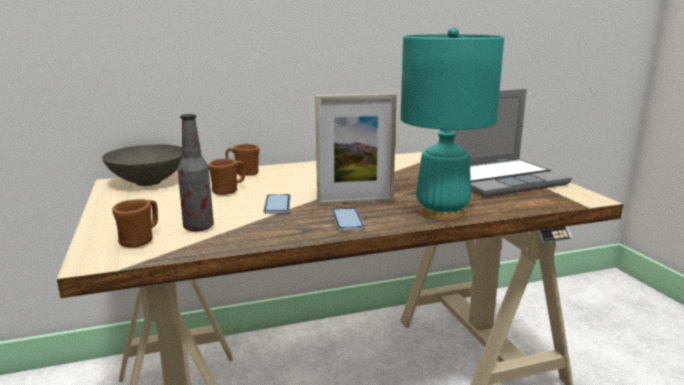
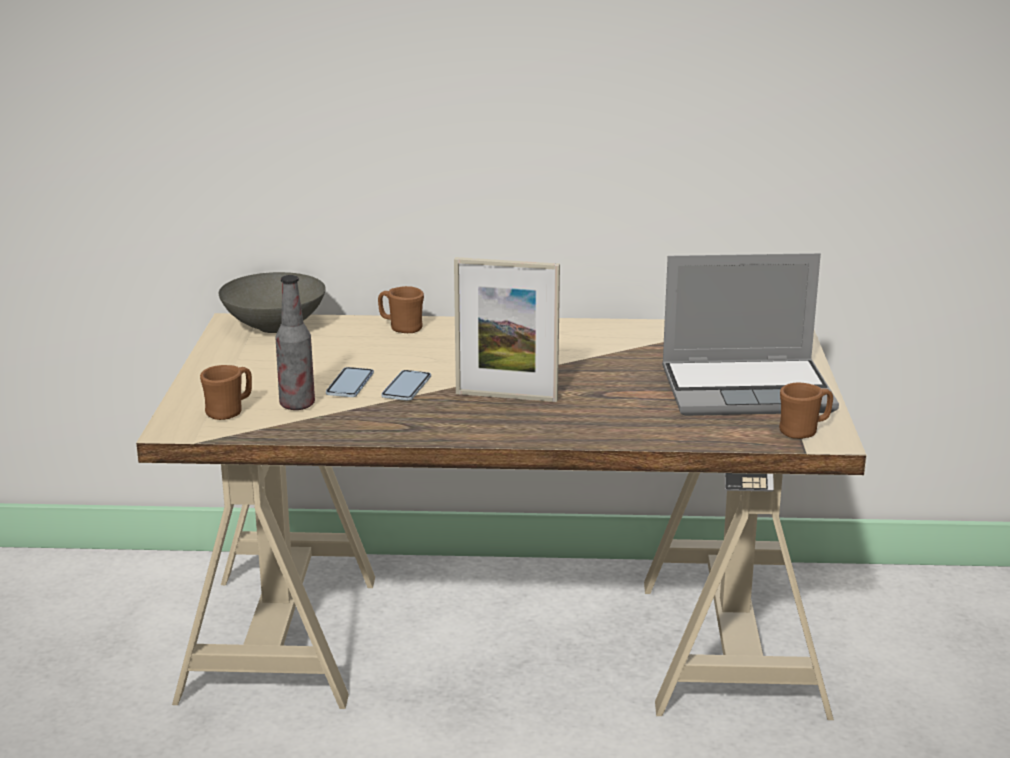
camera: 20 degrees right, 5 degrees up
(228, 191) = (363, 356): brown mug -> brown mug (803, 431)
(347, 220) = (470, 422): phone -> phone (350, 384)
(442, 213) = (598, 430): turquoise table lamp -> none

